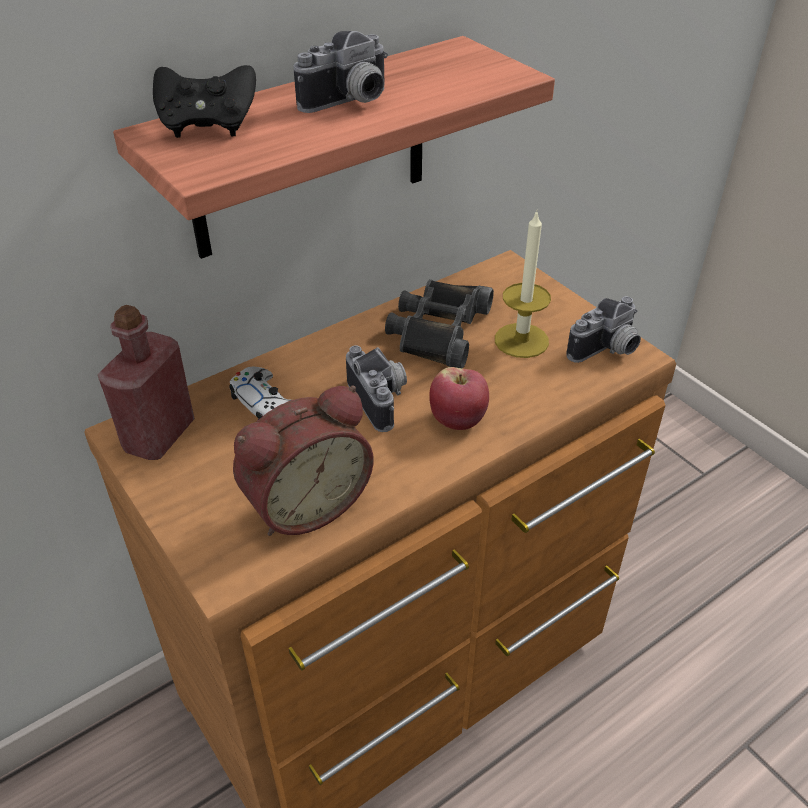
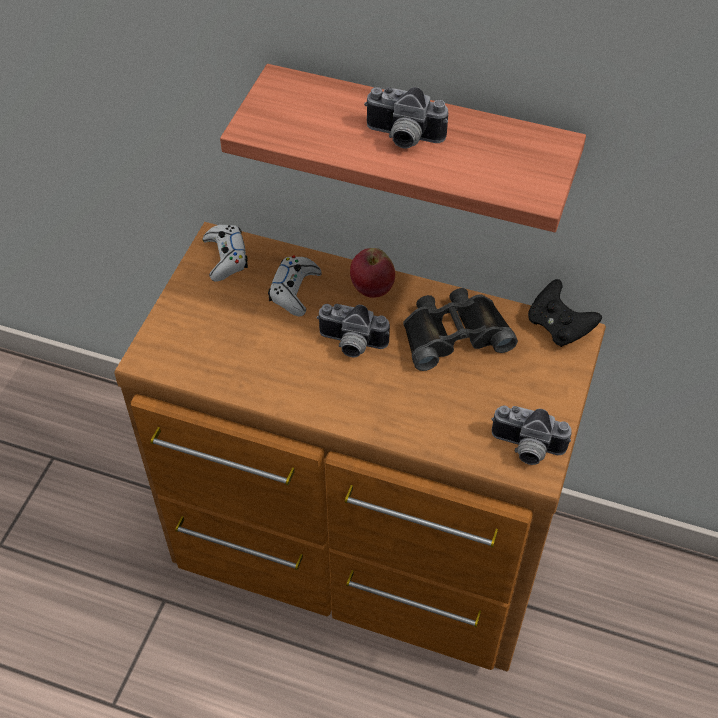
camera: 55 degrees right, 10 degrees up
(159, 435) = (226, 257): red bottle -> white game controller
(208, 126) = (307, 97): black game controller -> black game controller (558, 327)
(305, 503) = (227, 360): alarm clock -> none
(382, 400) = (351, 345): camera -> camera turned 75 degrees clockwise
(458, 421) = (365, 397): apple -> apple (372, 289)
(521, 340) = (488, 389): candle -> none

